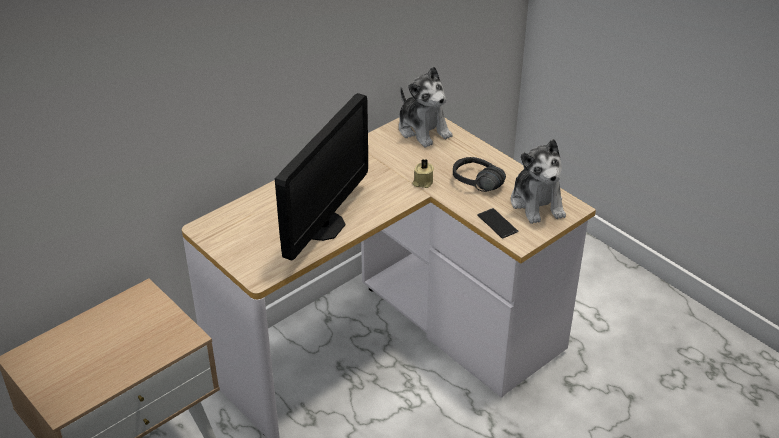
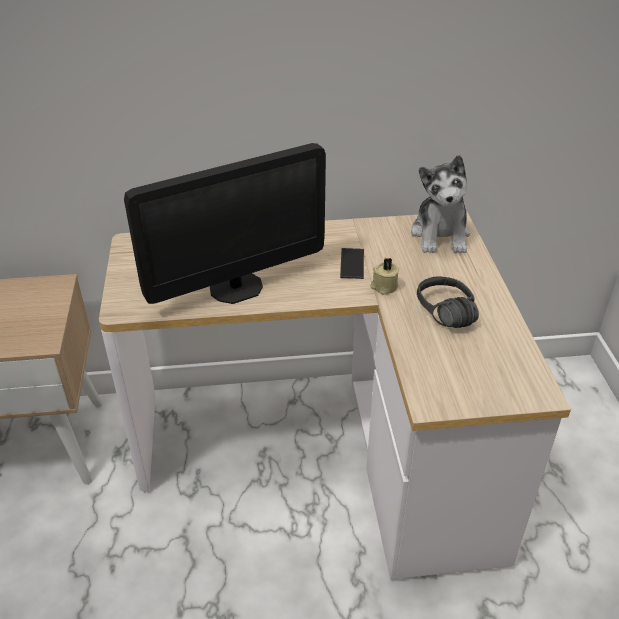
camera: 35 degrees right, 0 degrees up
(497, 223) = (423, 368): phone -> phone (352, 263)
(537, 203) = (497, 367): plush toy -> none

